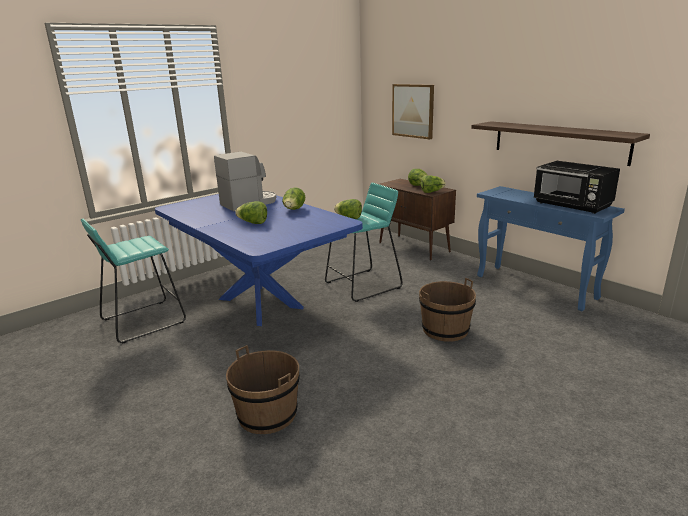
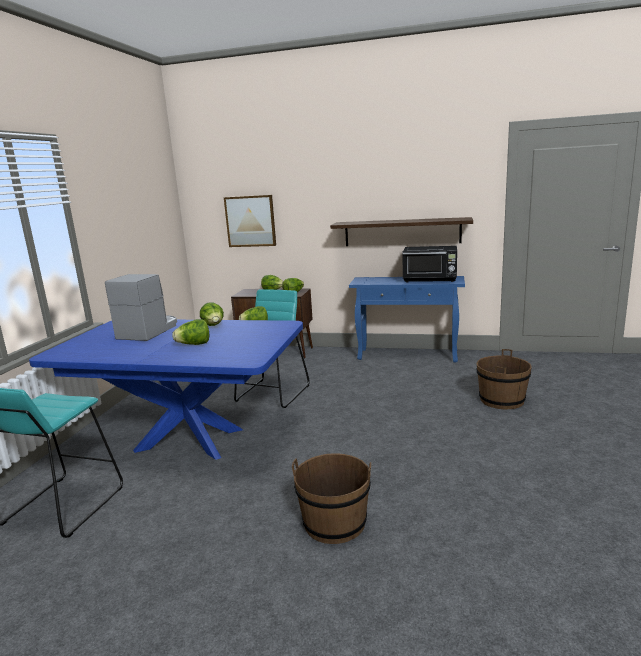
camera: 35 degrees left, 5 degrees down
(445, 330) = (386, 404): brown bucket -> brown bucket (502, 400)

